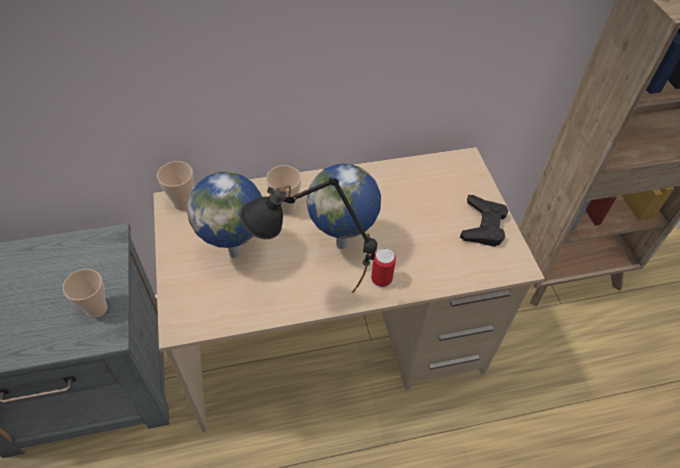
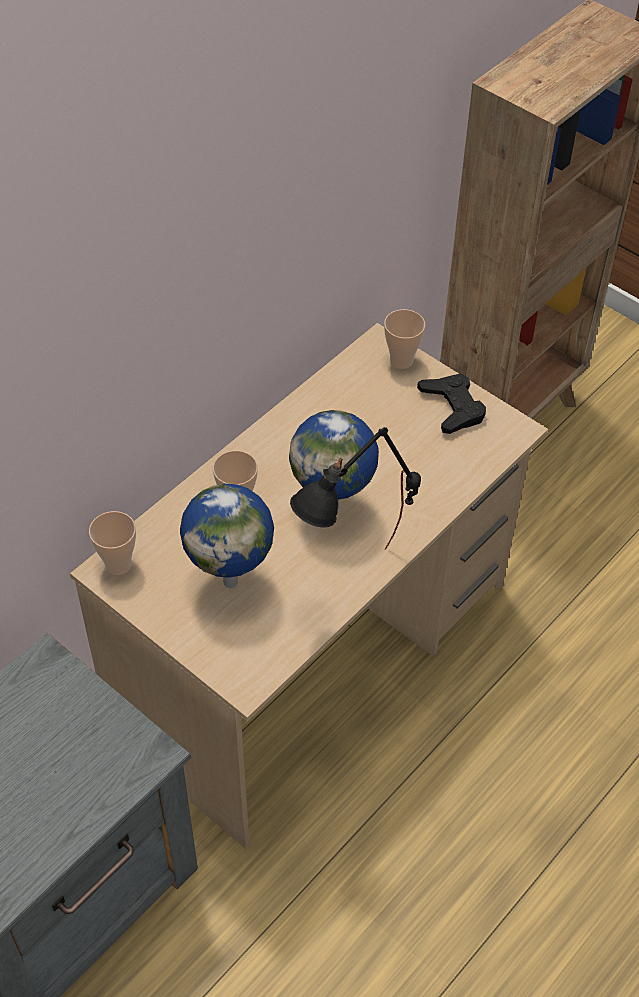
camera: 35 degrees left, 0 degrees up
(97, 309) = (112, 738): cup -> cup (401, 360)
(381, 279) = (401, 519): can -> none

